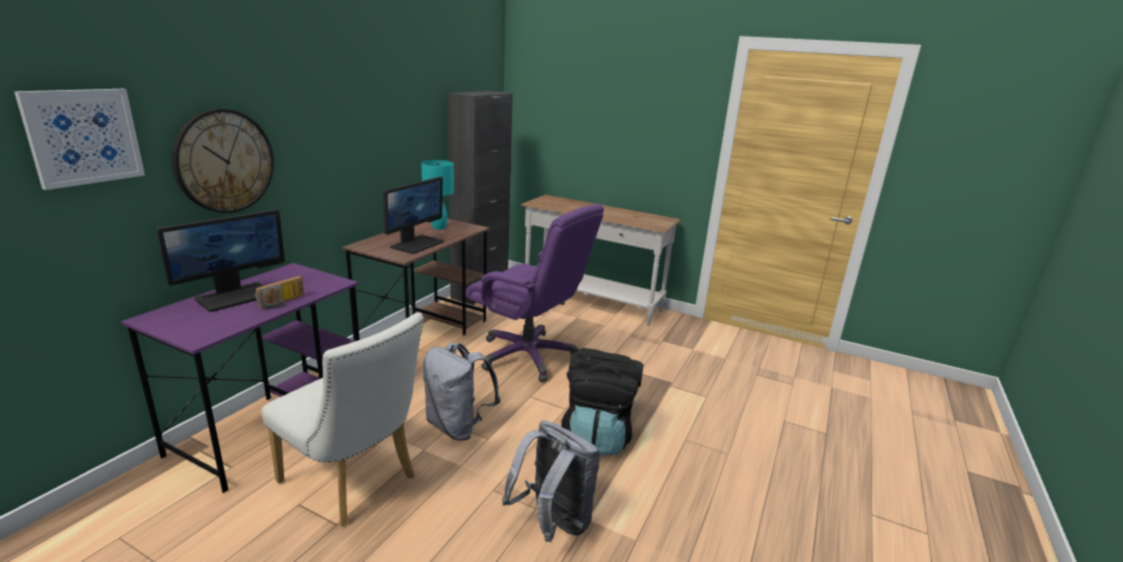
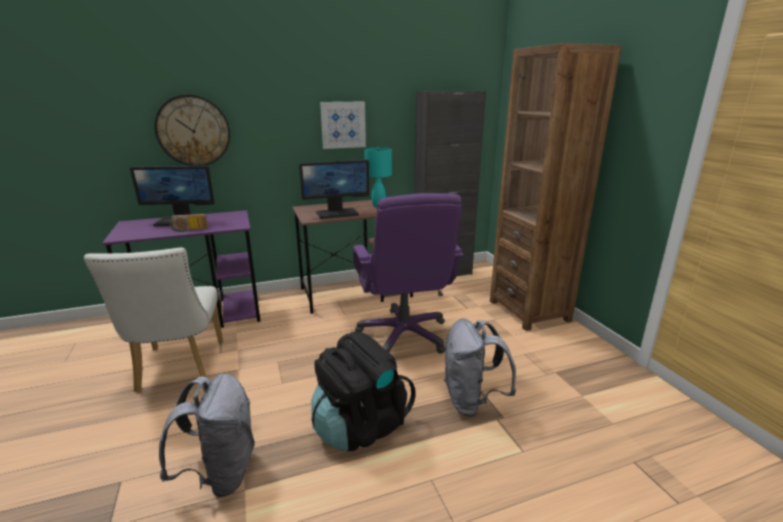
camera: 45 degrees right, 0 degrees up
(83, 136) = (98, 107): picture -> picture (343, 125)
(458, 427) = (279, 364): grey backpack -> grey backpack (472, 401)
(591, 302) = (529, 311): white console table -> brown bookcase

